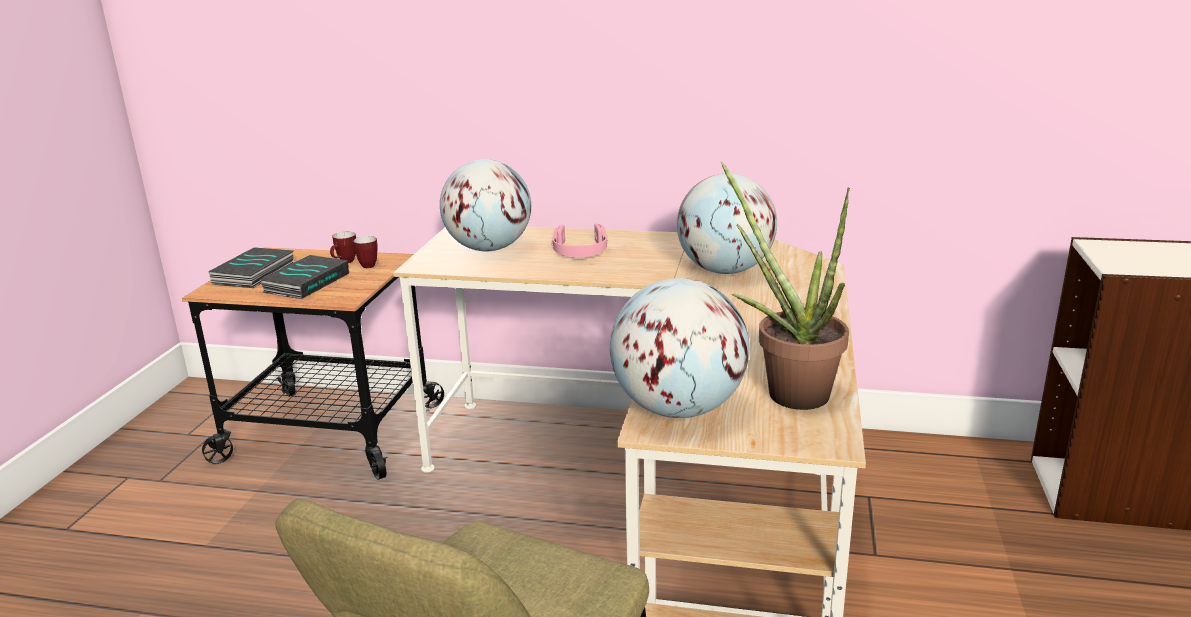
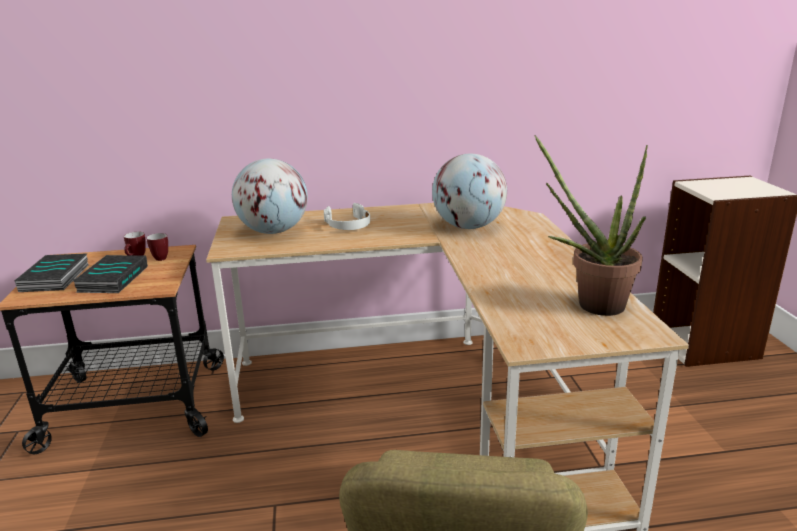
camera: 20 degrees left, 0 degrees up
(580, 250) = (348, 225): pink headphones -> white headphones
(678, 409) = (530, 329): globe -> none

